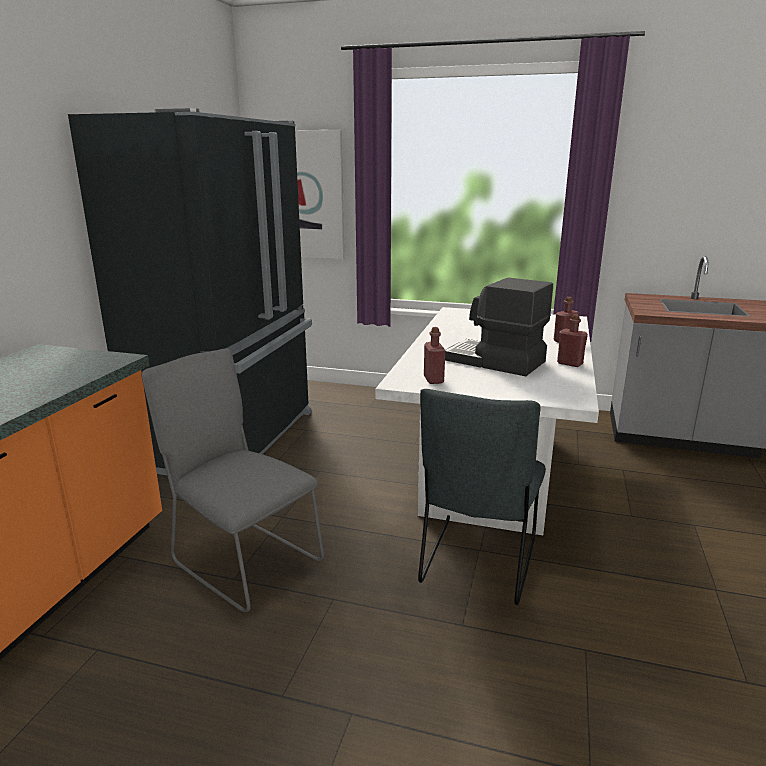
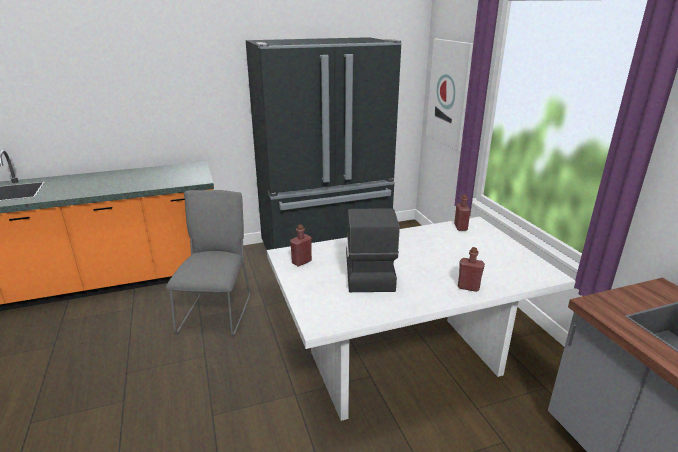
camera: 55 degrees right, 5 degrees up
(477, 564) = (278, 399): grey chair -> none
(569, 363) = (406, 303): red bottle -> red bottle (460, 227)

